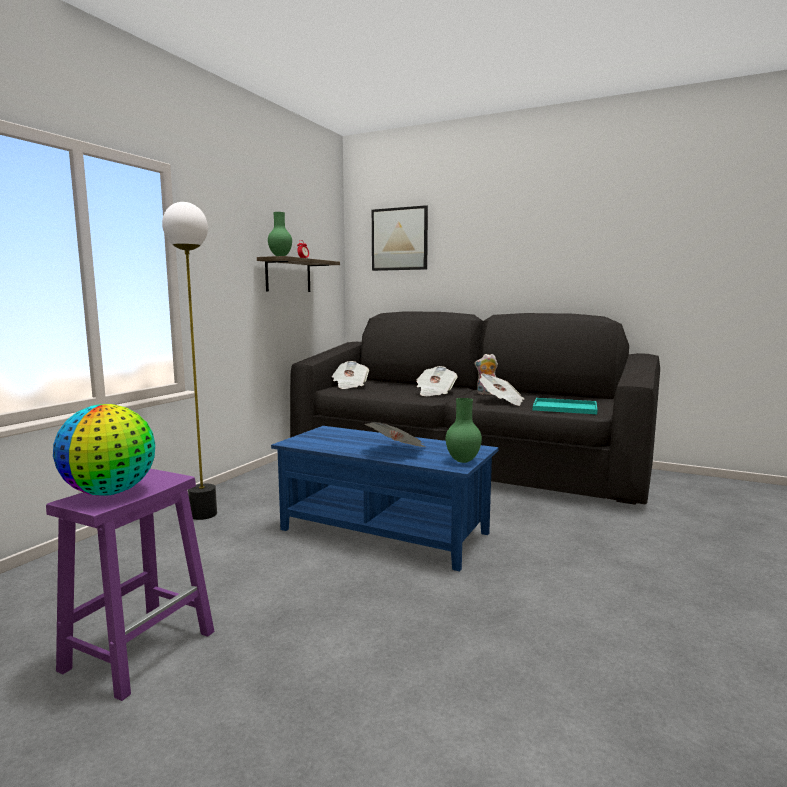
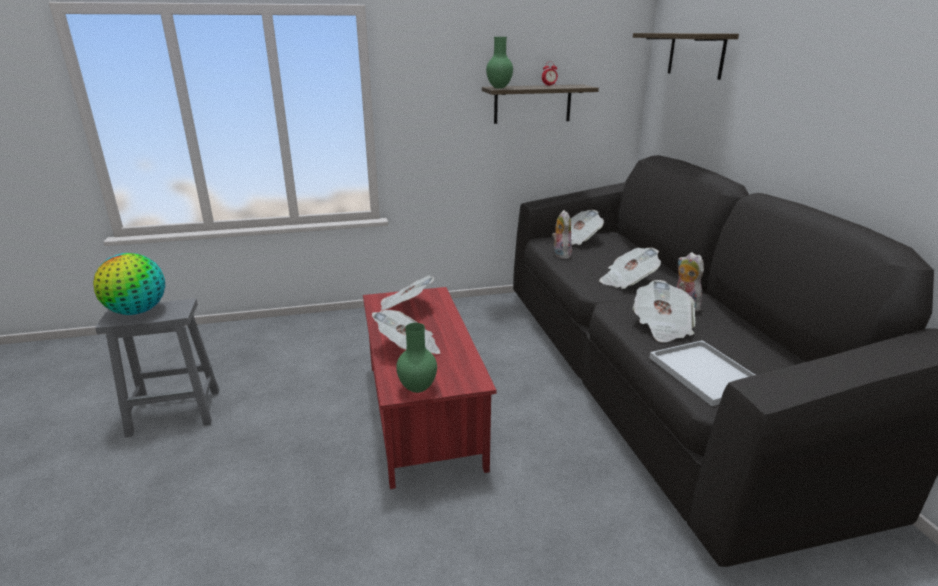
camera: 50 degrees right, 15 degrees up
(141, 649) = (176, 412): purple stool -> grey stool
(204, 514) = (361, 327): floor lamp -> none
(328, 439) = (405, 307): none -> newspaper
(360, 393) = (560, 254): none -> plush toy
(384, 531) = (423, 413): blue coffee table -> red coffee table
(399, 239) = (696, 55): picture -> shelf
(563, 408) = (703, 372): turquoise tray -> white tray

